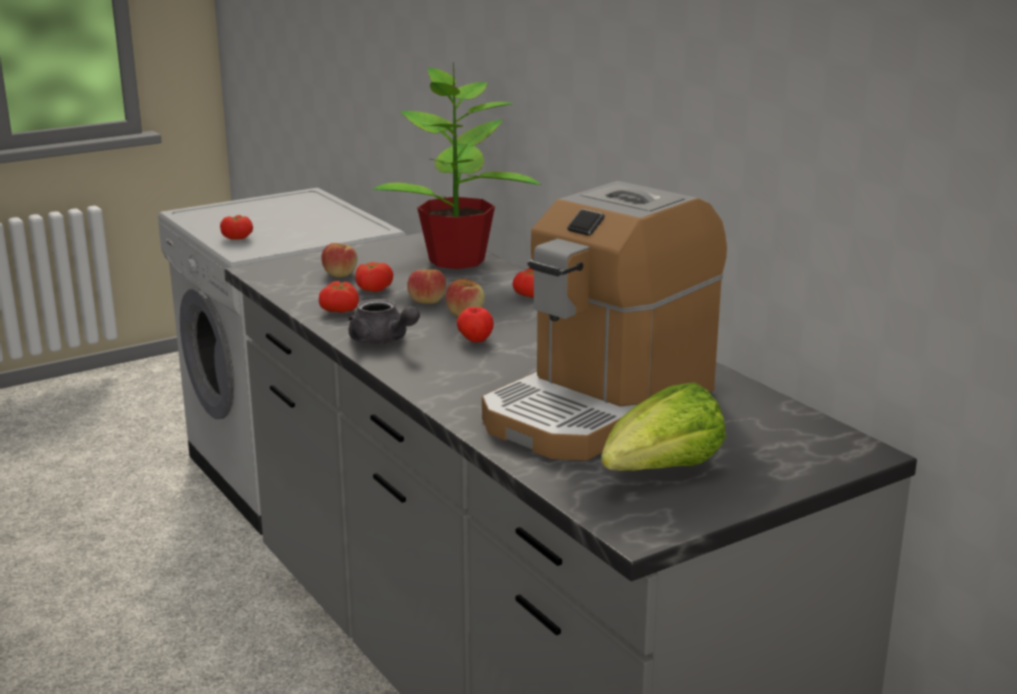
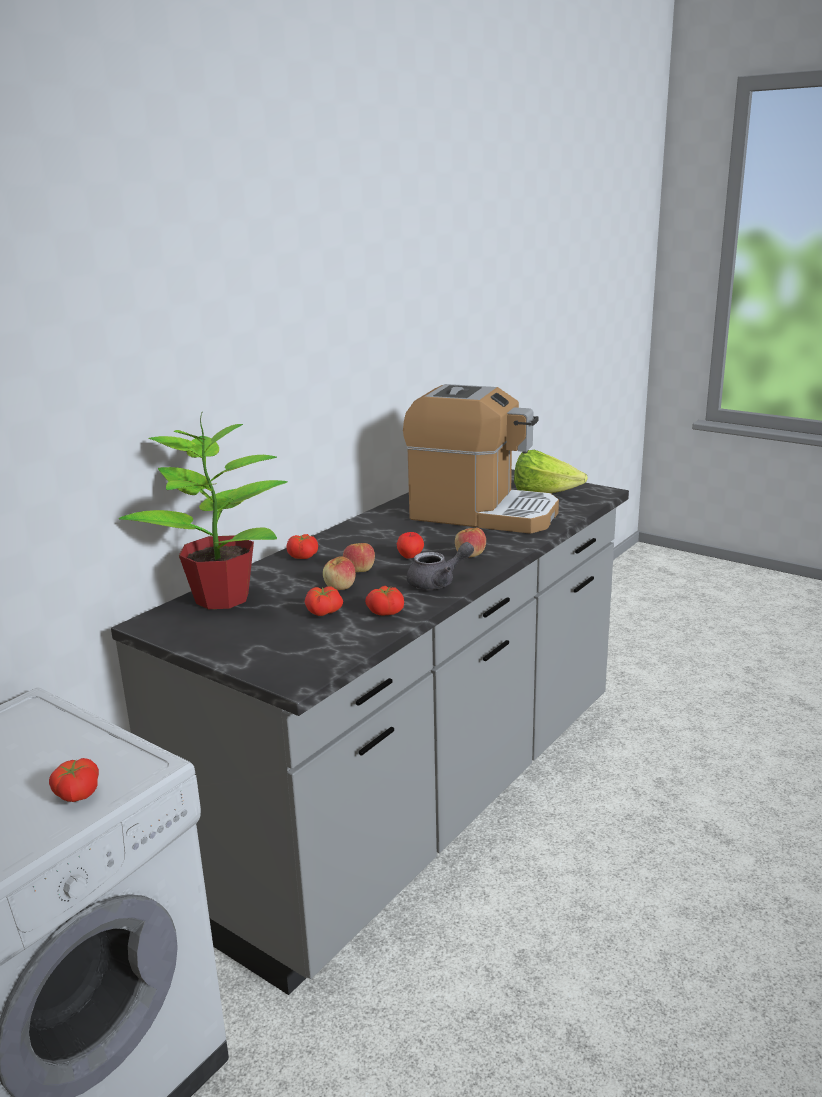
camera: 110 degrees left, 0 degrees up
(340, 274) = (289, 636): apple -> apple (470, 554)
(382, 341) = (438, 582): grey teapot -> grey teapot turned 45 degrees clockwise

